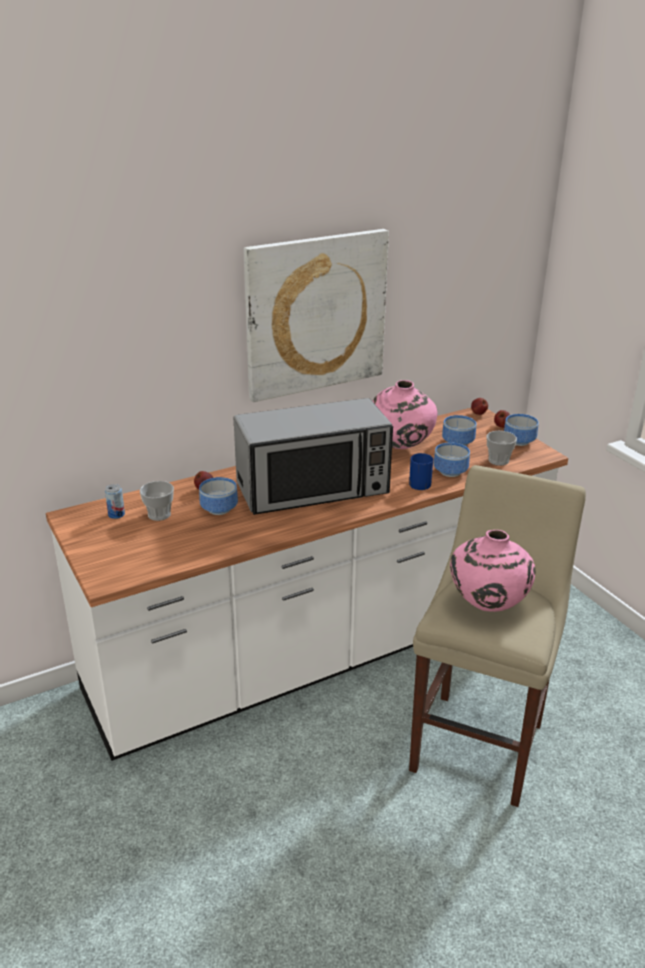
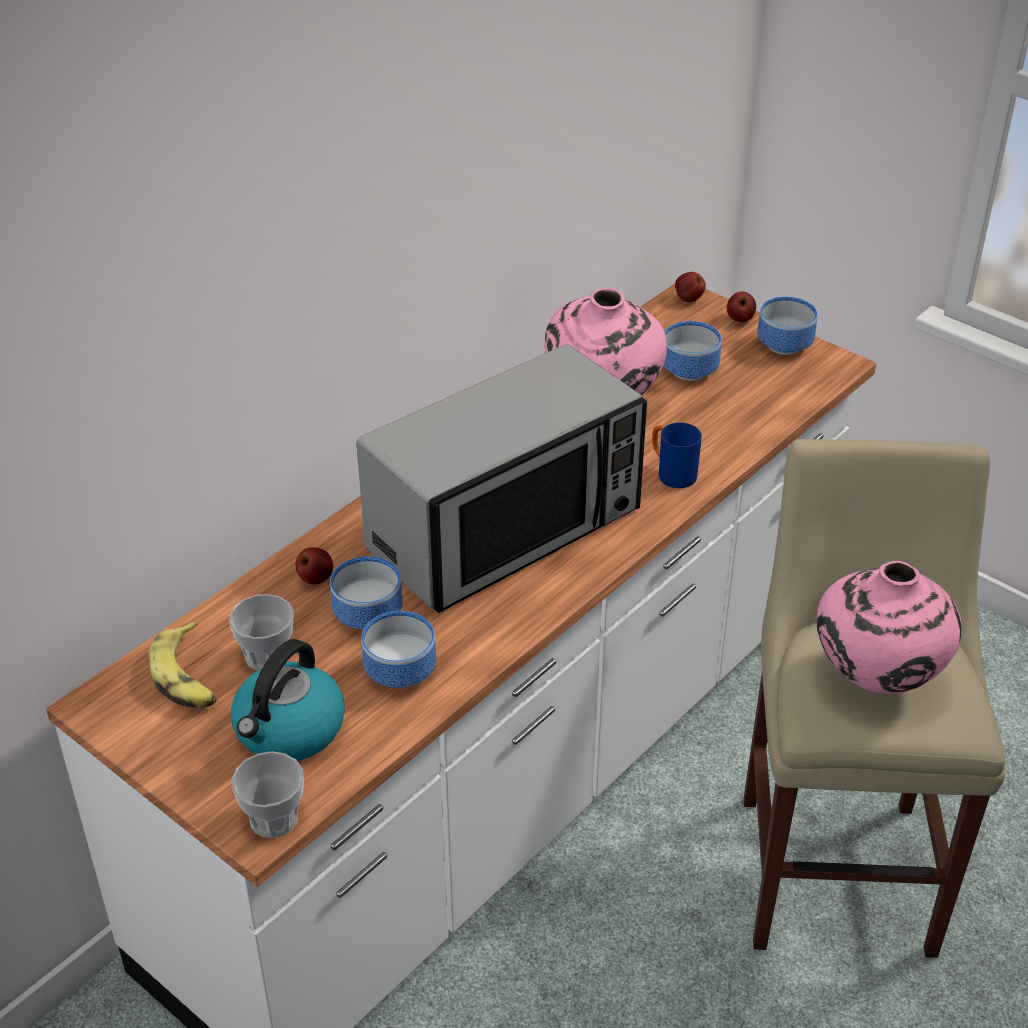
camera: 20 degrees left, 10 degrees up
(116, 514) = (187, 677): can -> banana
(147, 546) = (289, 730): none -> kettle
(315, 314) = (440, 205): picture -> none
(448, 471) = (708, 437): bowl -> bowl (397, 672)
(498, 460) = (774, 394): cup -> cup (273, 819)

